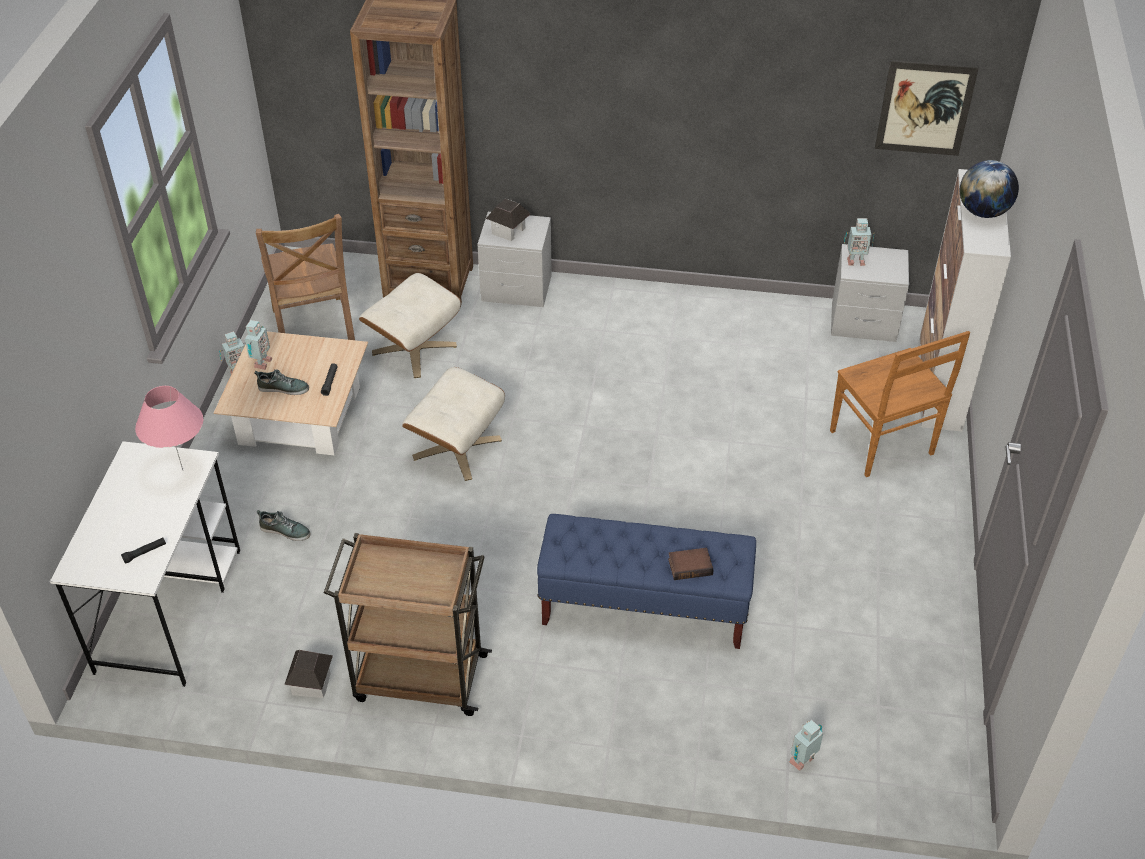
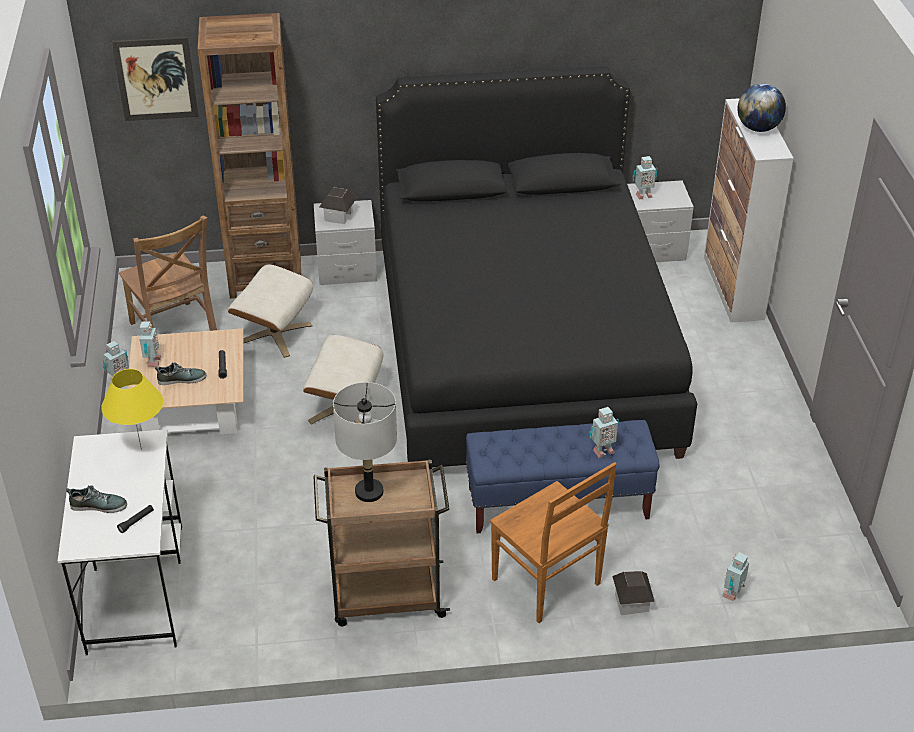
camera: 15 degrees left, 5 degrees down
(182, 470) = (141, 449): pink table lamp -> yellow table lamp
(285, 530) = (217, 502): shoe -> shoe (98, 505)
(311, 683) = (292, 620): toy house -> toy house (631, 602)
(395, 571) = (369, 492): none -> grey table lamp
(671, 415) = (522, 348): none -> black bed
(690, 566) = (602, 451): book -> toy robot
(882, 444) = (705, 341): brown chair -> brown chair (548, 583)
(925, 108) = (686, 54): picture -> picture (156, 79)

